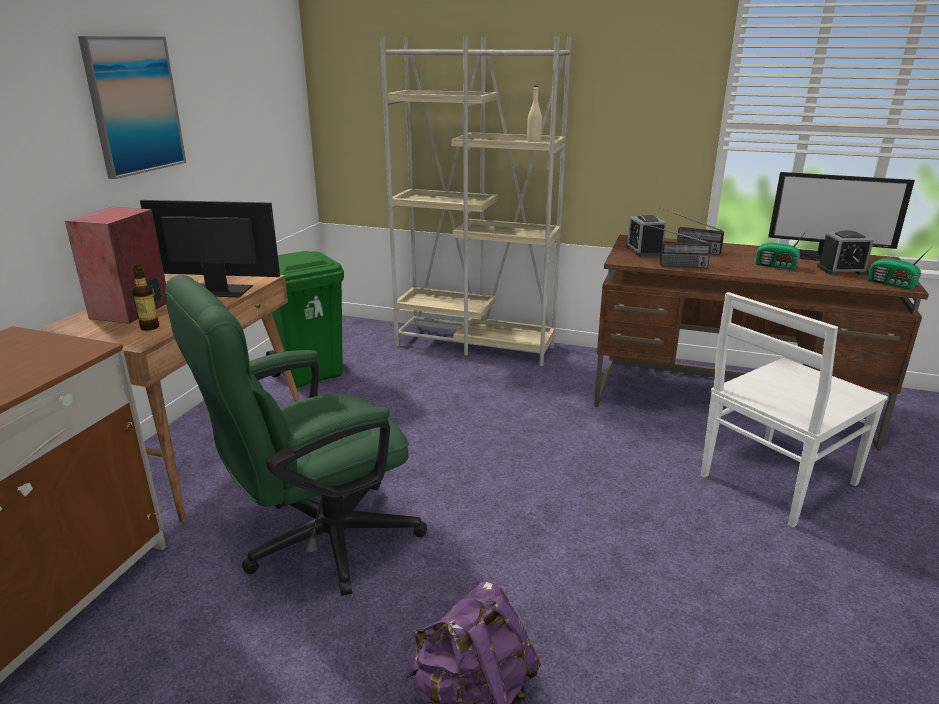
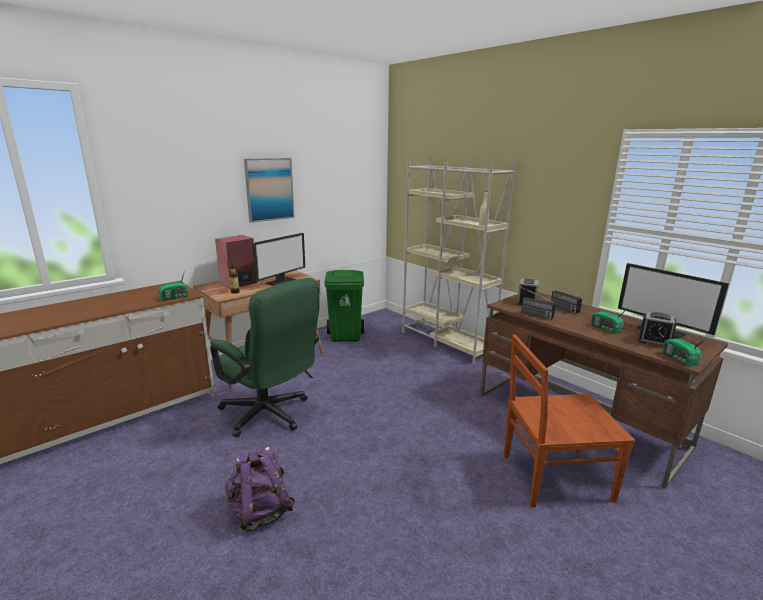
camera: 30 degrees right, 5 degrees down
(63, 360) = (175, 297): none -> radio
(218, 291) = (282, 281): monitor -> monitor turned 90 degrees clockwise
(316, 543) = (270, 415): green office chair -> green office chair turned 135 degrees counterclockwise
(775, 481) = (553, 477): white chair -> brown chair

